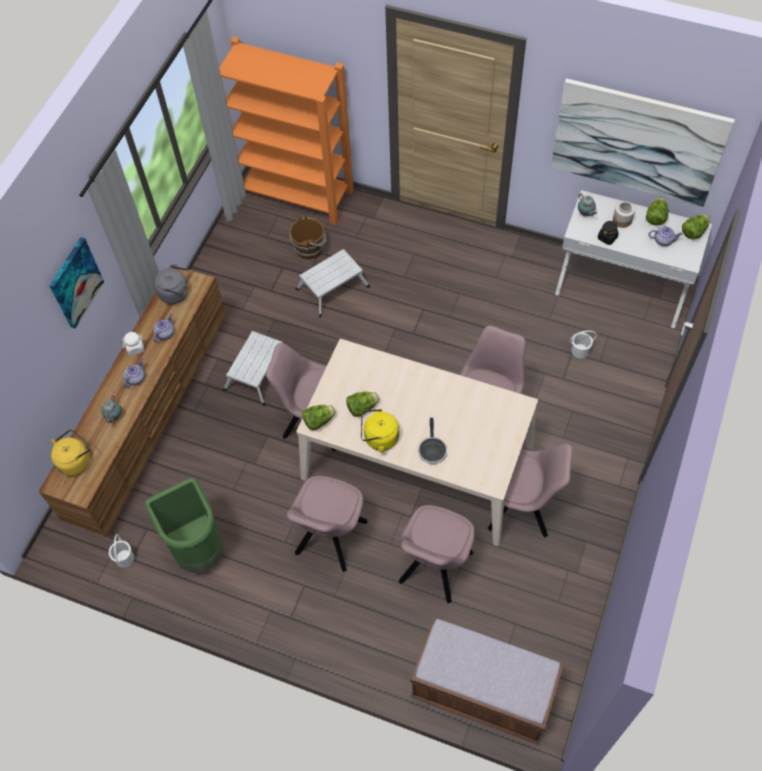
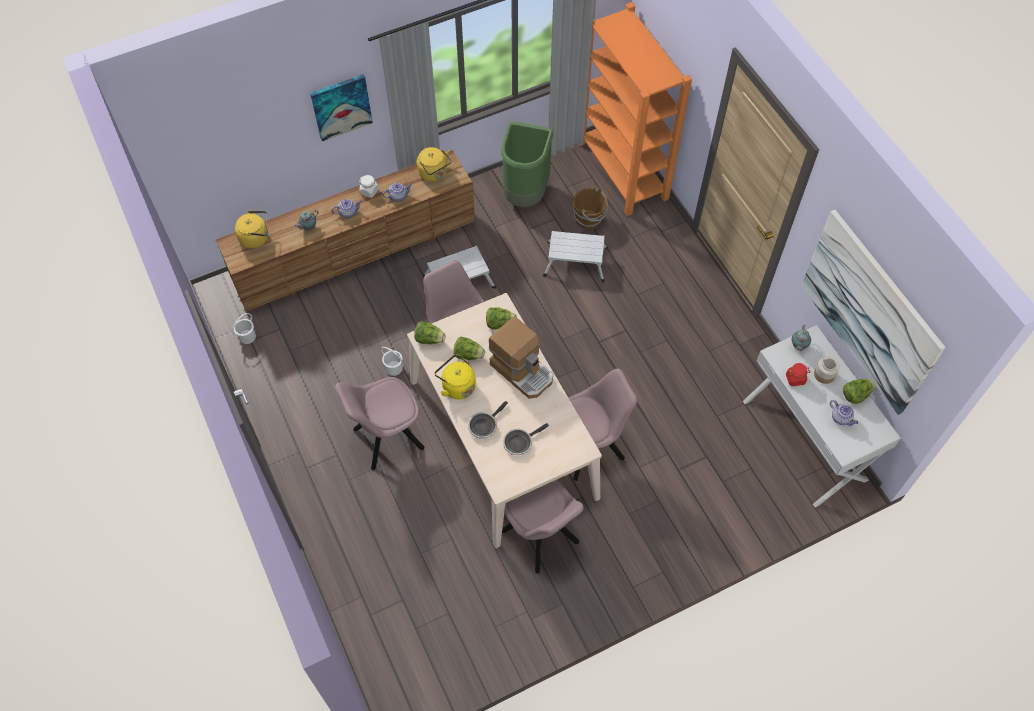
camera: 40 degrees right, 0 degrees up
(176, 293) = (434, 173): grey kettle -> yellow kettle
(199, 548) = (297, 370): green trash can -> green trash can (525, 194)
(416, 386) = (522, 371): none -> coffee machine
(435, 567) = (435, 522): pink chair -> none
(471, 440) = (519, 442): none -> frying pan
(482, 692) = (375, 637): brown bench -> none
(580, 351) = (715, 460): white bucket -> white bucket (394, 368)
(607, 237) = (795, 378): black jar -> red jar
(694, 232) = (876, 432): lettuce -> lettuce (500, 323)

